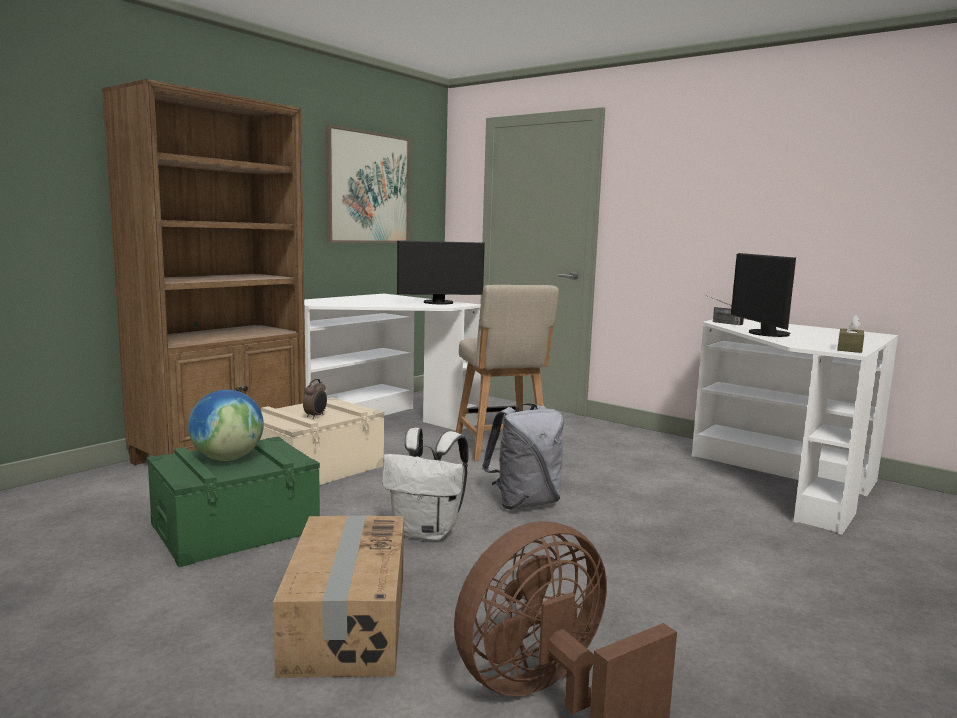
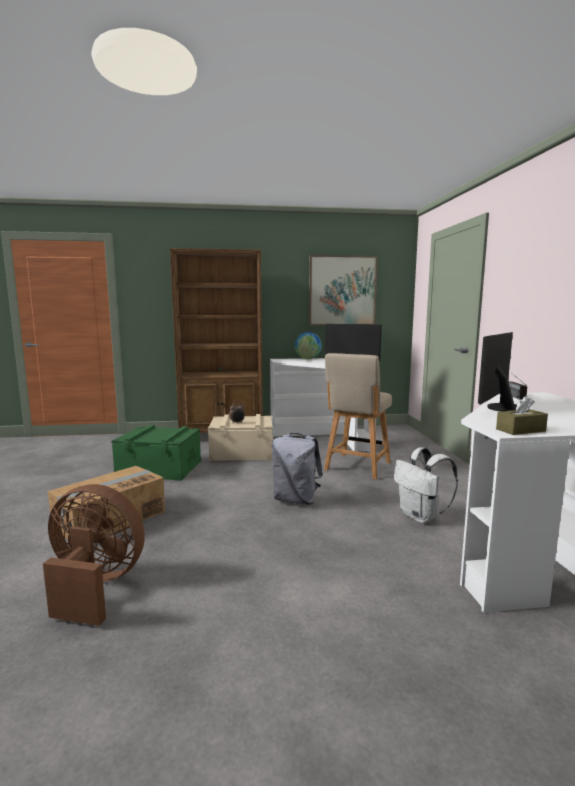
camera: 45 degrees right, 0 degrees up
(227, 458) = (157, 433): globe -> globe (308, 359)
(427, 532) = (218, 496): white backpack -> white backpack (421, 517)

